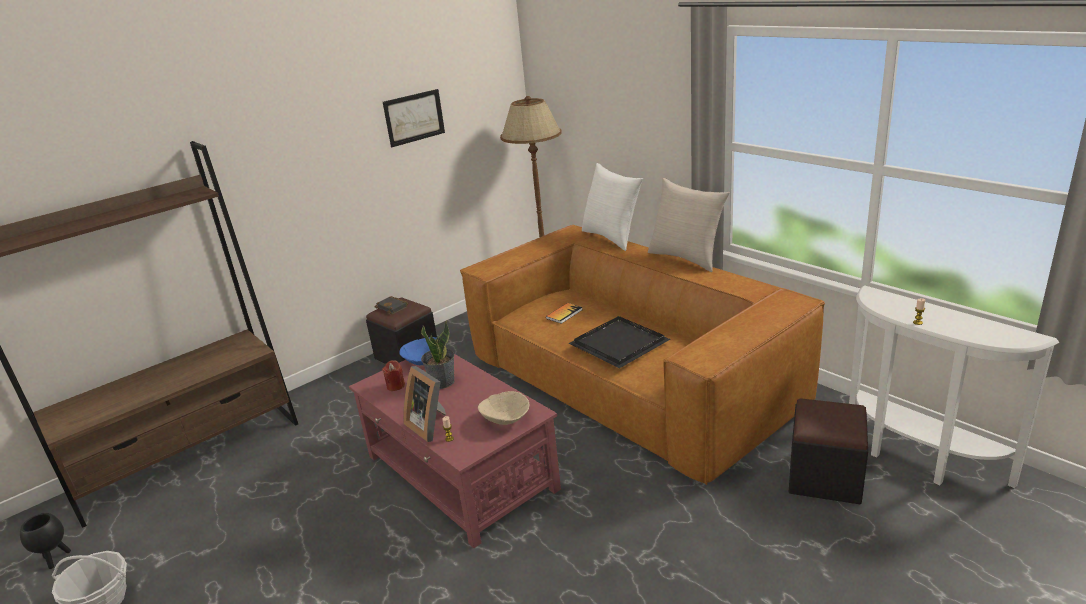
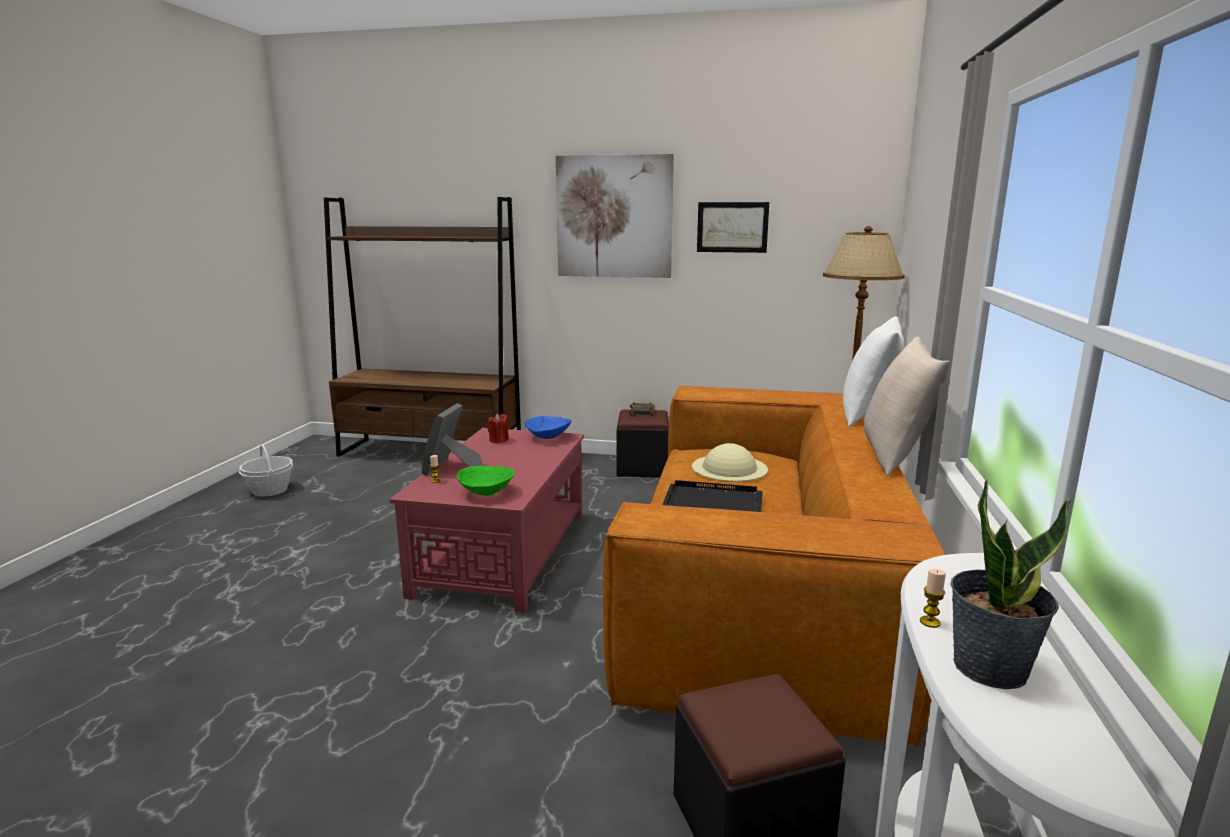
camera: 50 degrees right, 10 degrees down
(56, 559) = (303, 462): black planter -> none
(309, 134) = (614, 217): none -> picture
(442, 382) = (523, 452): potted plant -> potted plant (989, 667)
(505, 420) = (486, 492): beige bowl -> green bowl
(564, 314) = (729, 468): book -> beige hat

